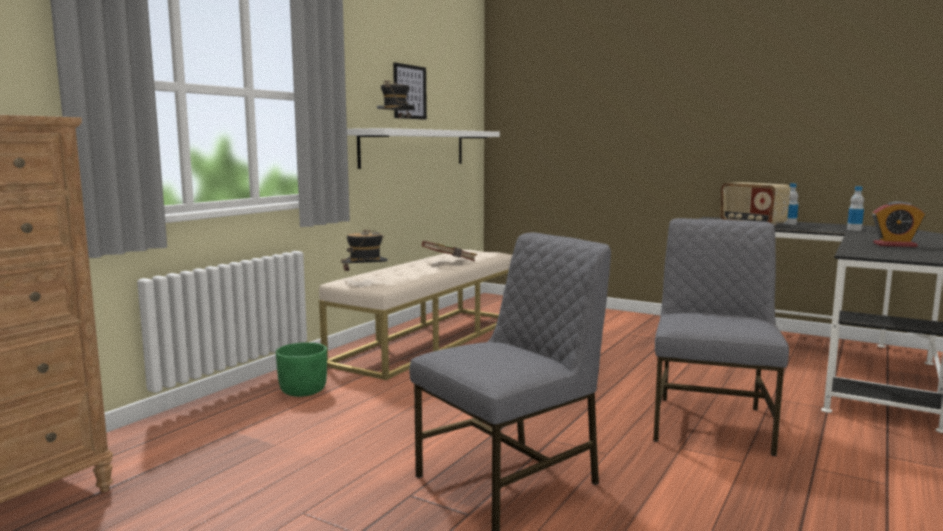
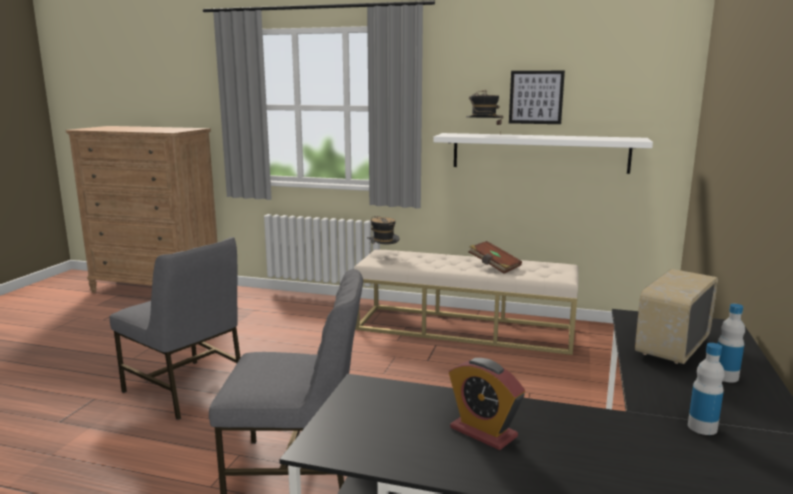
camera: 75 degrees right, 5 degrees up
(303, 391) = (324, 312): green planter -> none
(894, 245) = (483, 432): alarm clock -> alarm clock turned 45 degrees counterclockwise

